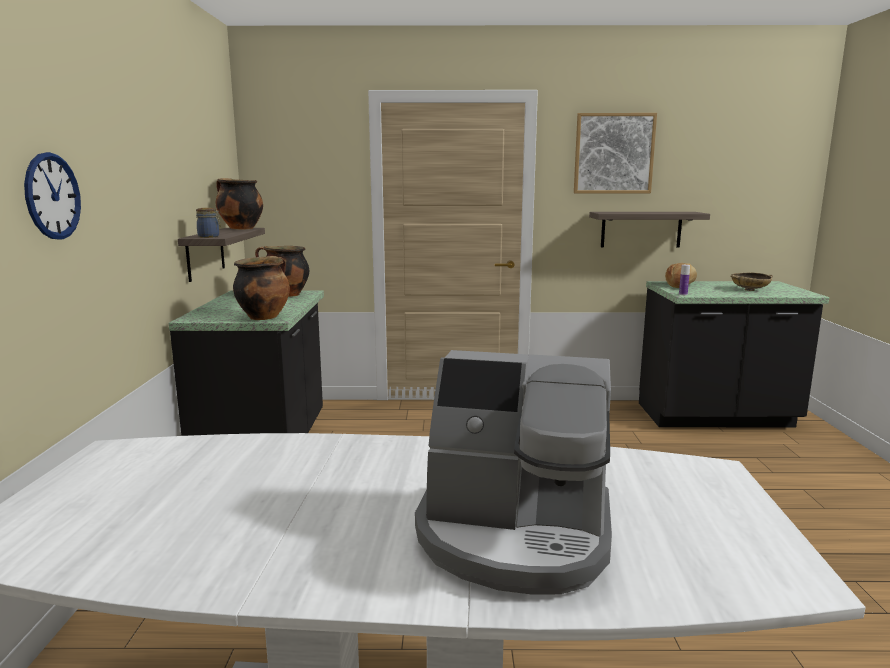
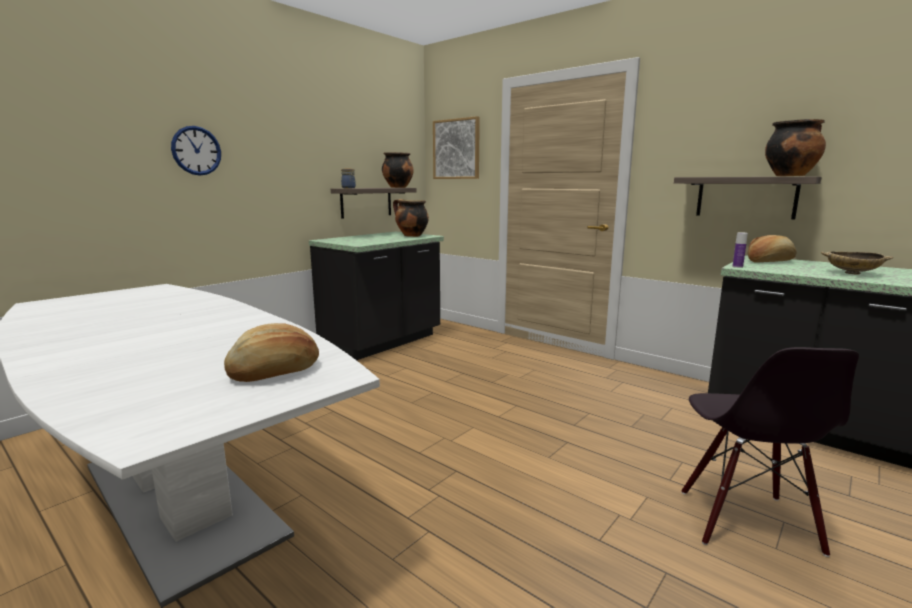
camera: 40 degrees right, 0 degrees up
(264, 317) = (357, 243): cooking pot -> cooking pot (790, 176)
(515, 535) = (140, 360): coffee machine -> none
(613, 153) = (717, 114): picture -> picture (456, 149)
(666, 488) = (275, 372): none -> bread
(790, 498) = (746, 521): none -> black chair

